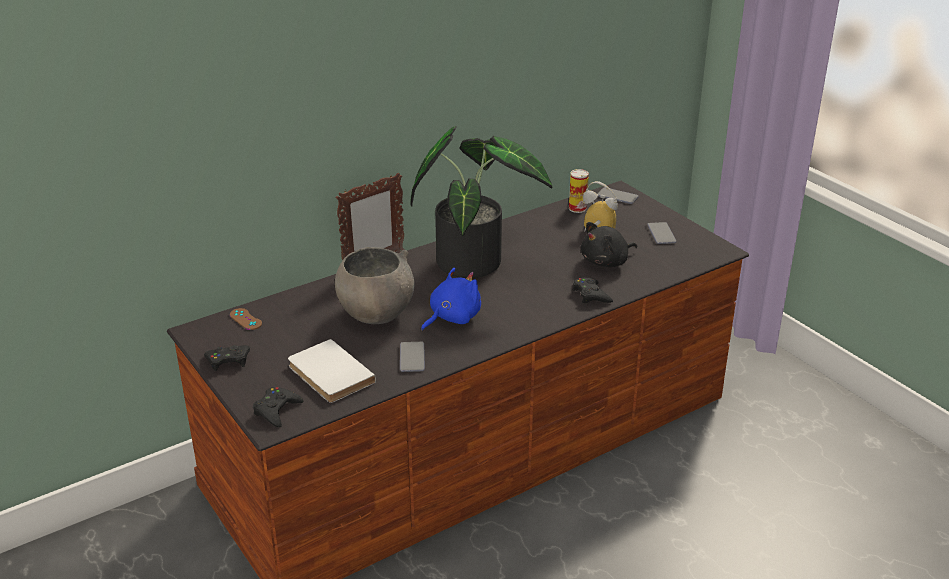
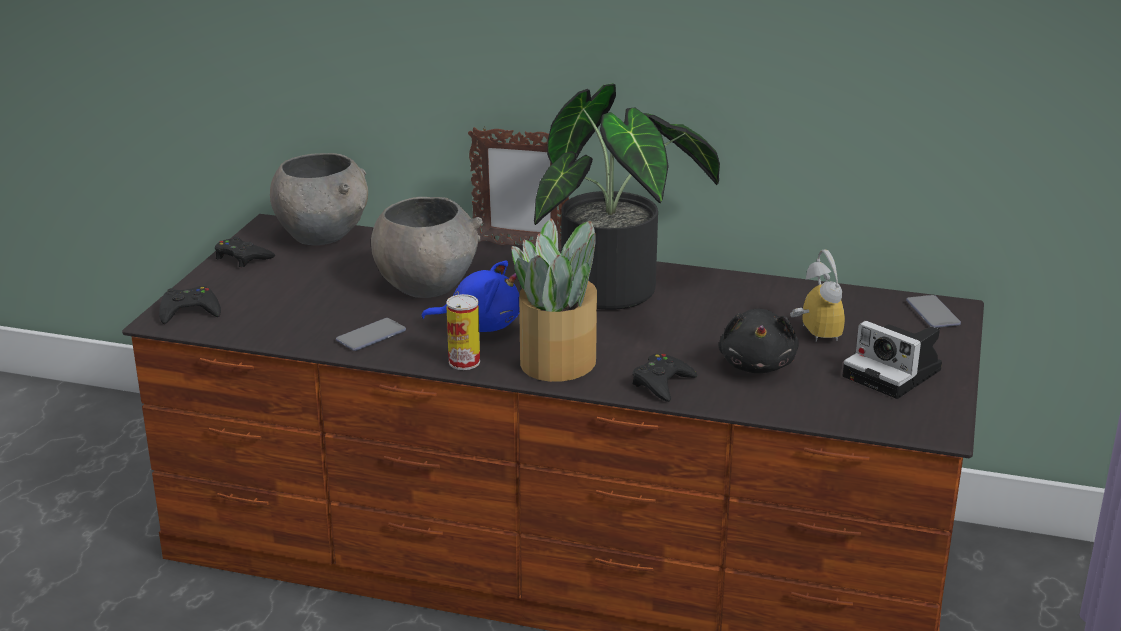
camera: 50 degrees right, 5 degrees down
(245, 319) = (322, 235): brown game controller -> grey bowl
(328, 375) = (281, 309): white book -> none
(527, 312) = (559, 361): none -> potted plant
(577, 208) = (851, 301): can -> can (464, 362)
(606, 262) = (757, 365): black plush toy -> black plush toy turned 105 degrees counterclockwise
(661, 234) = (896, 374): phone -> camera

